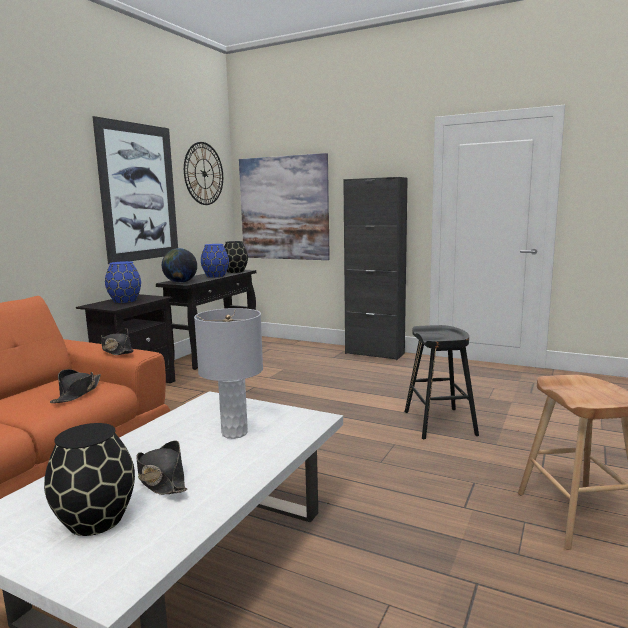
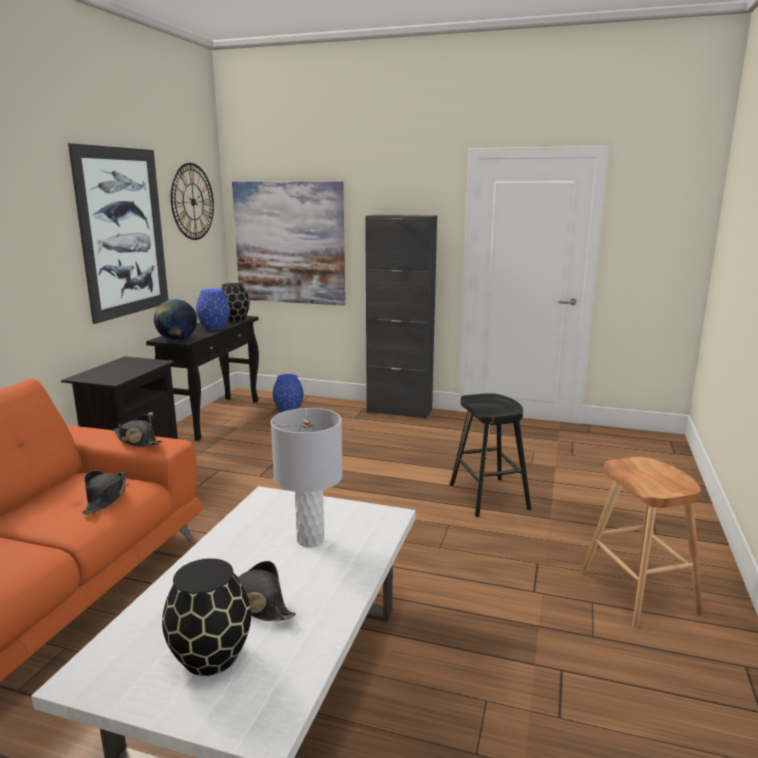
camera: 10 degrees left, 5 degrees up
(125, 301) = (119, 368): blue vase -> blue vase (289, 410)

